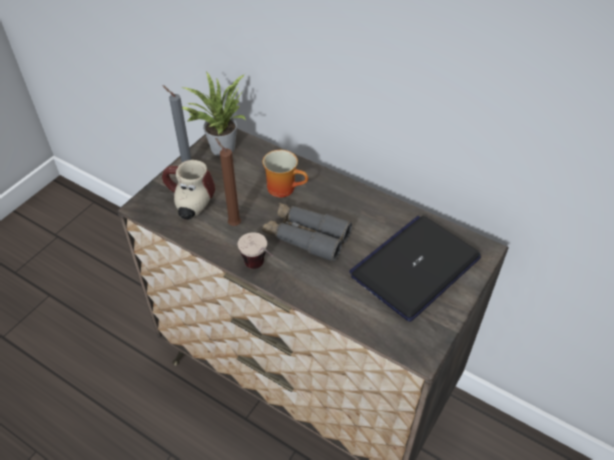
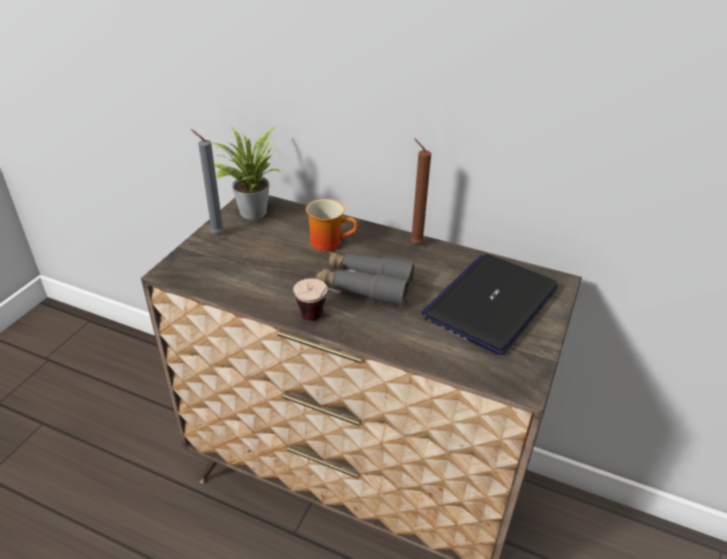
camera: 10 degrees left, 10 degrees down
(188, 204) = (223, 265): mug -> none
(233, 223) = (279, 280): brown candle -> brown candle (414, 243)

